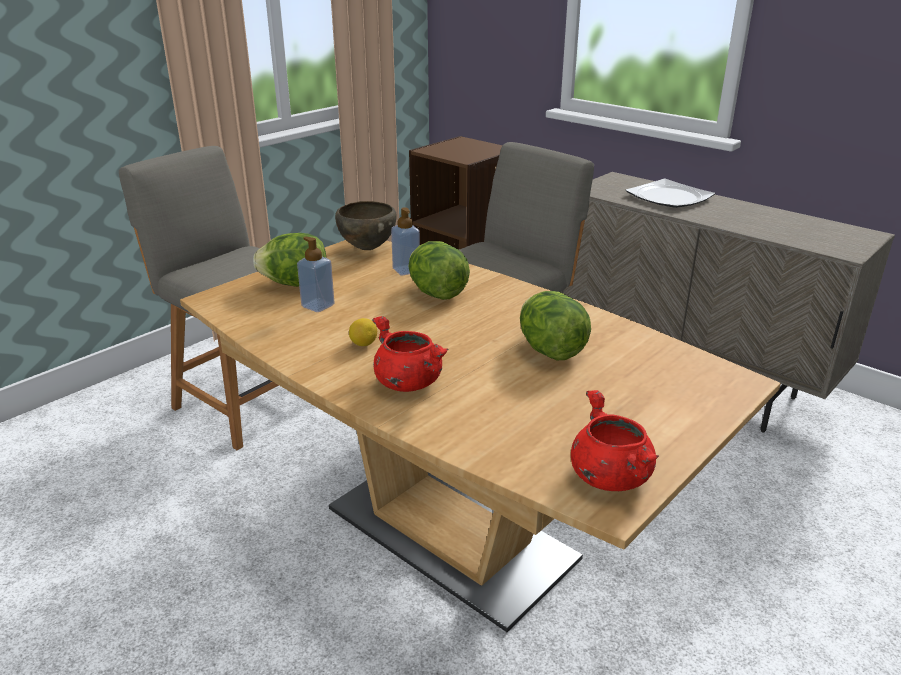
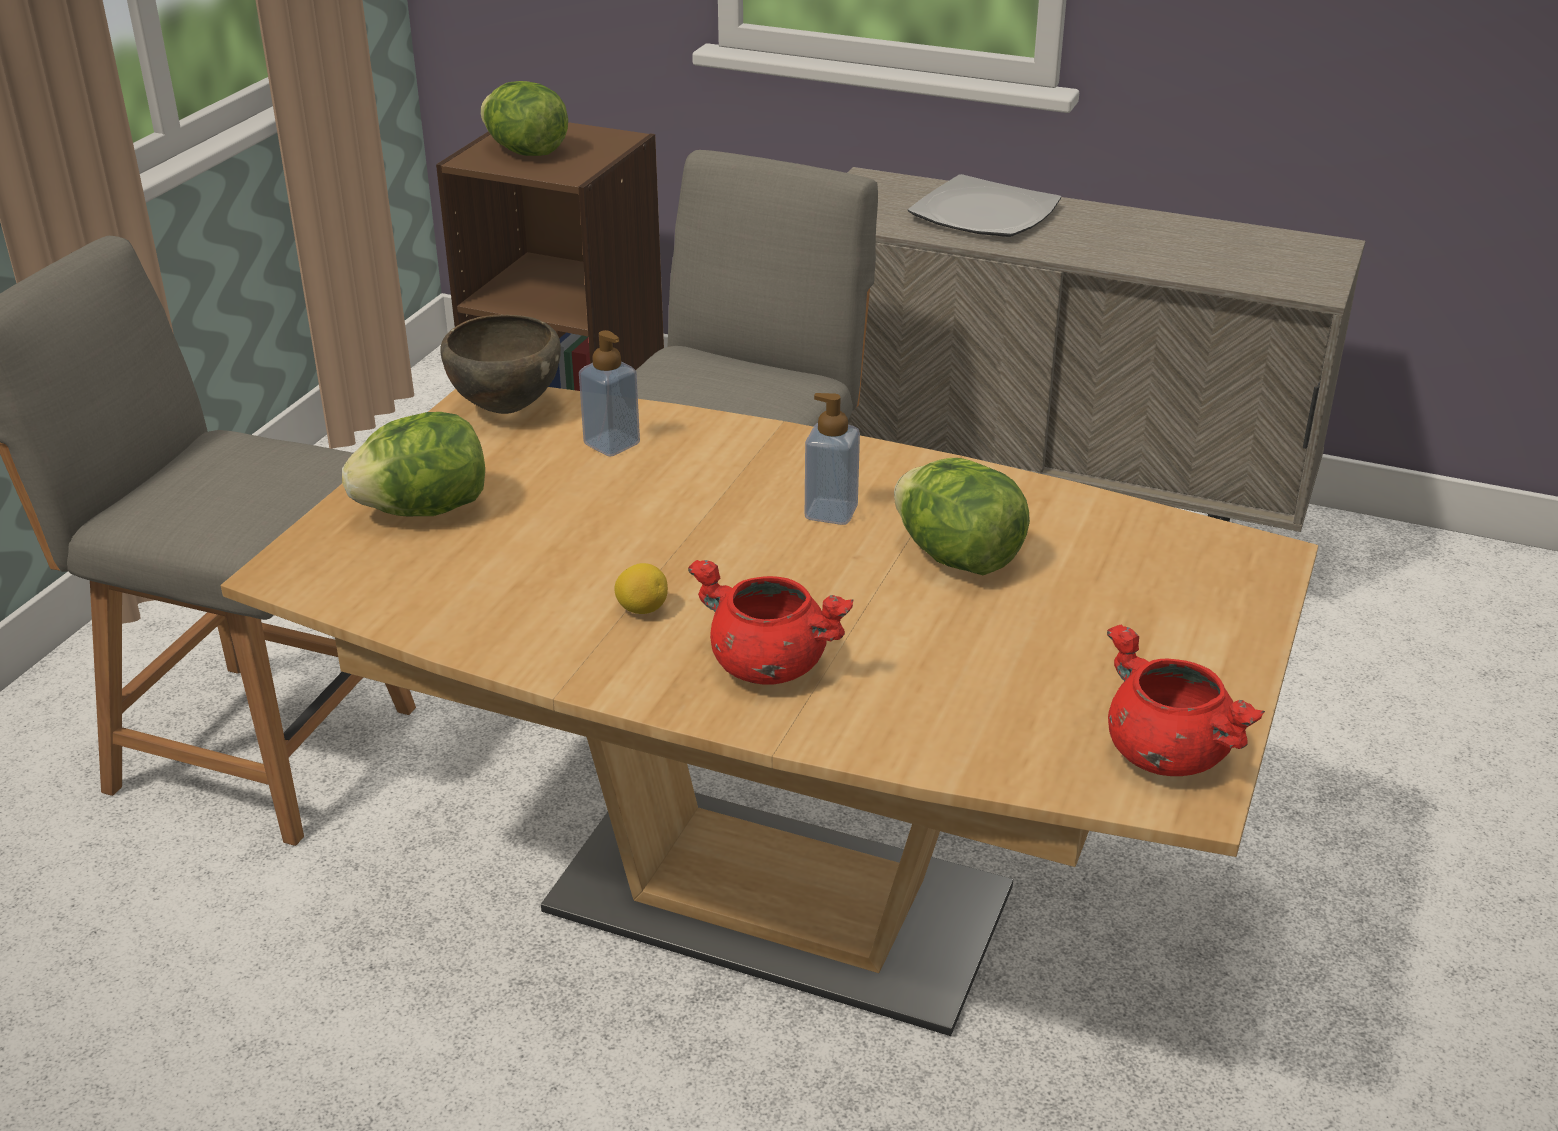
camera: 20 degrees left, 5 degrees up
(318, 306) = (503, 548): soap dispenser -> soap dispenser (831, 512)
(437, 293) = (699, 482): lettuce -> lettuce (526, 152)

